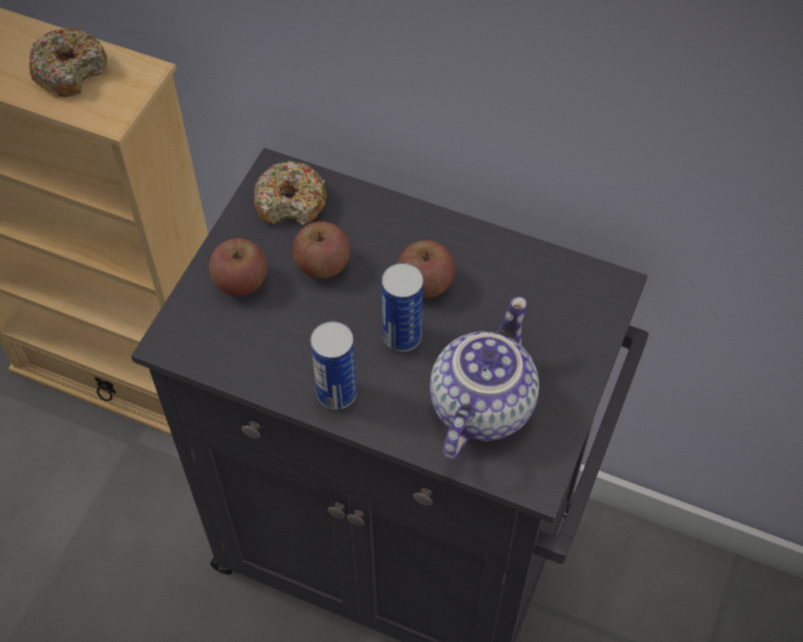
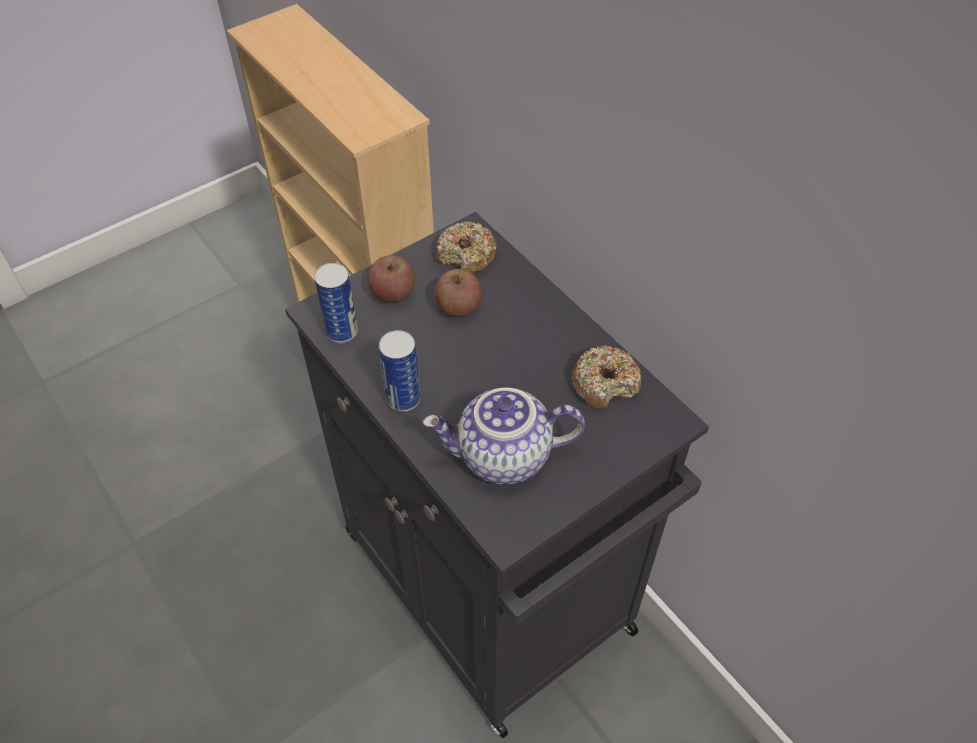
camera: 30 degrees right, 5 degrees down
(70, 70) = (355, 97): donut -> donut (605, 383)
(402, 337) = (480, 382): can -> can (342, 332)
(425, 283) = (524, 353): apple -> none
(479, 404) = (503, 458): teapot -> teapot turned 150 degrees counterclockwise

